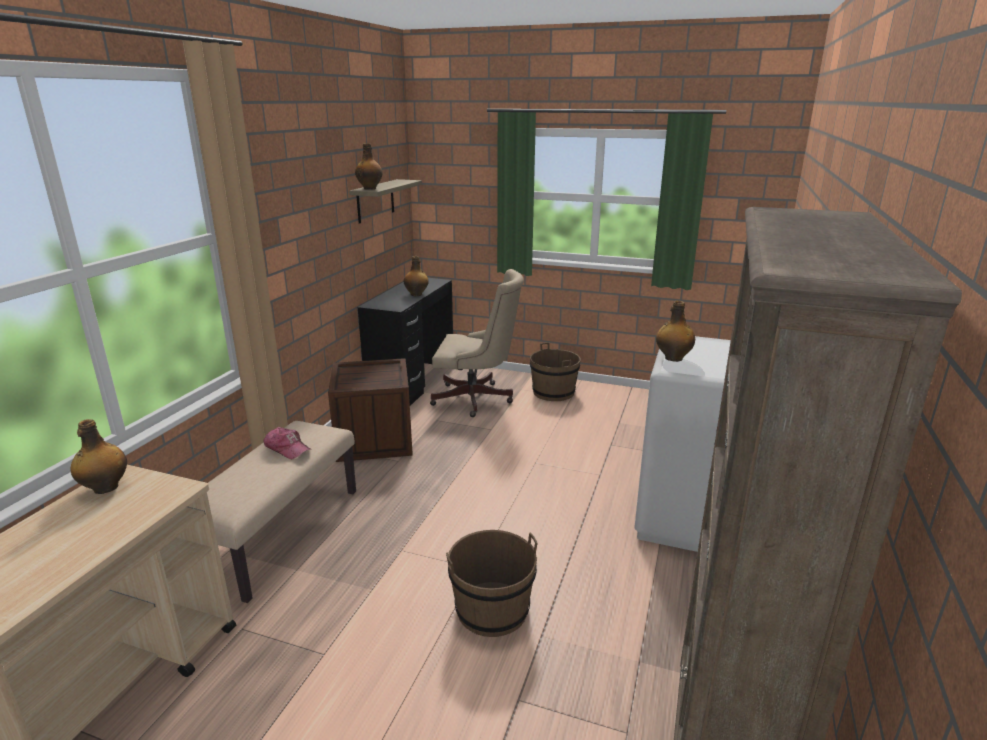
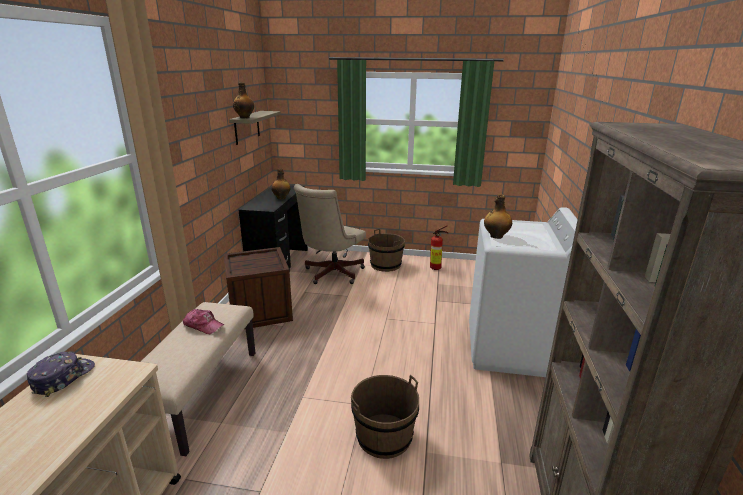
camera: 10 degrees left, 0 degrees up
(105, 488) = (63, 378): bottle -> cap
(477, 399) = (331, 274): beige office chair -> beige office chair turned 120 degrees clockwise
(624, 401) = (437, 268): none -> fire extinguisher

